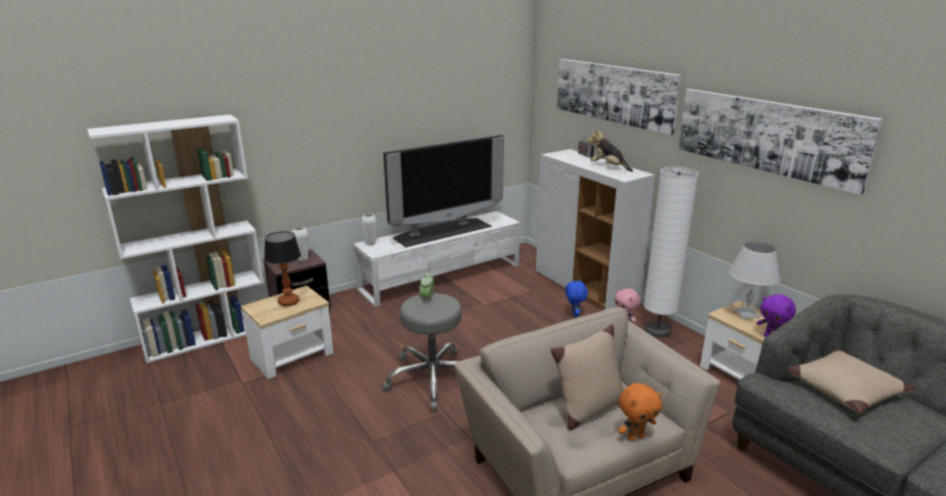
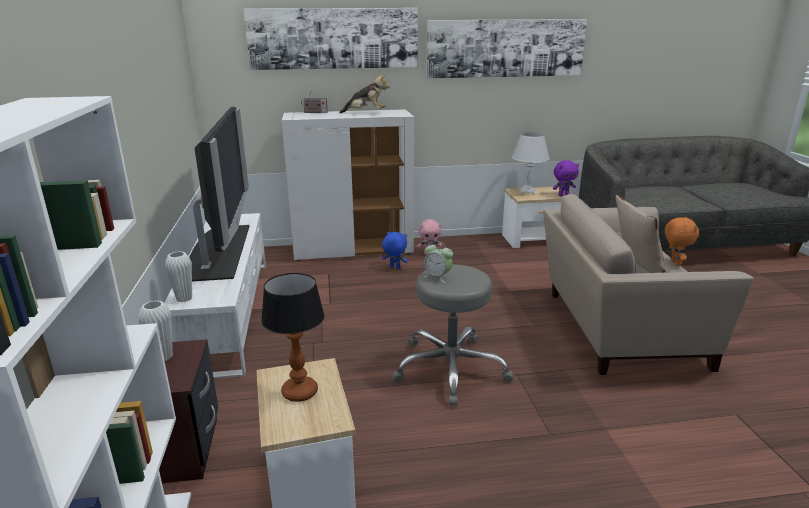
camera: 65 degrees left, 0 degrees up
(608, 167) = (366, 113): plush toy -> plush toy turned 150 degrees counterclockwise
(657, 331) = (453, 246): white floor lamp -> none
(844, 389) = (645, 193): beige pillow -> none

